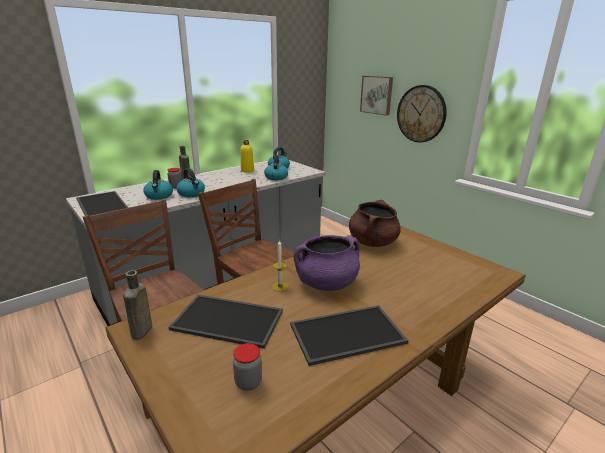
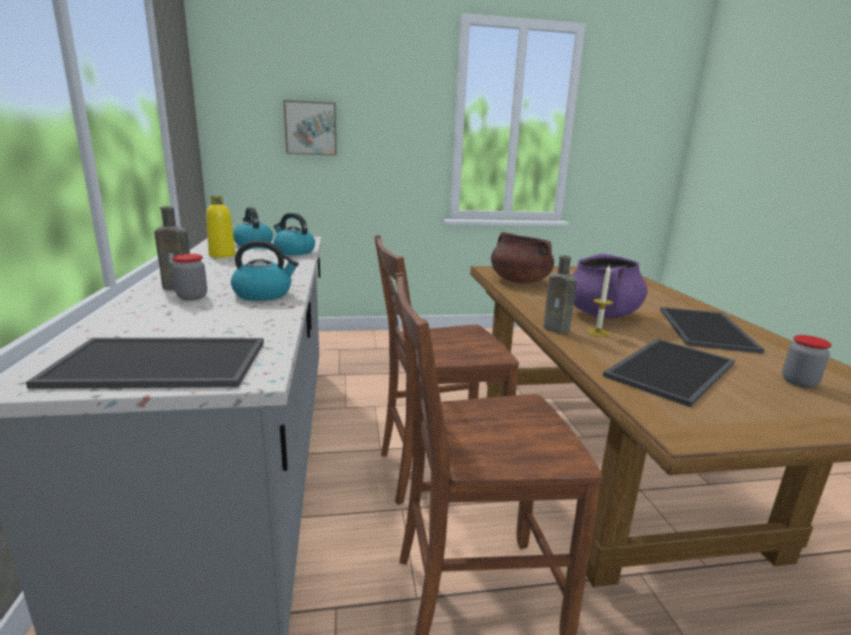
camera: 60 degrees left, 5 degrees down
(141, 332) = (695, 427): brown bottle -> brown bottle (557, 330)
(159, 196) = (222, 313): kettle -> none
(421, 114) = (386, 150): wall clock -> none

